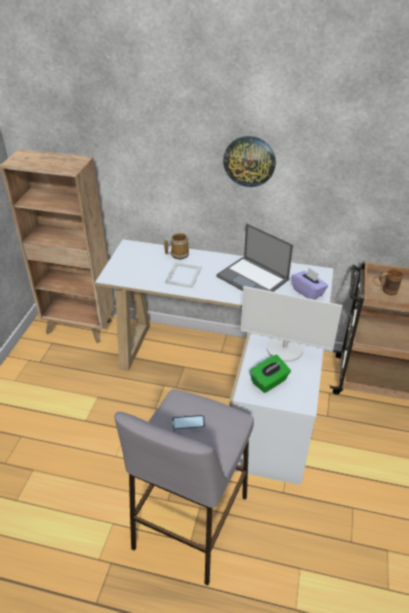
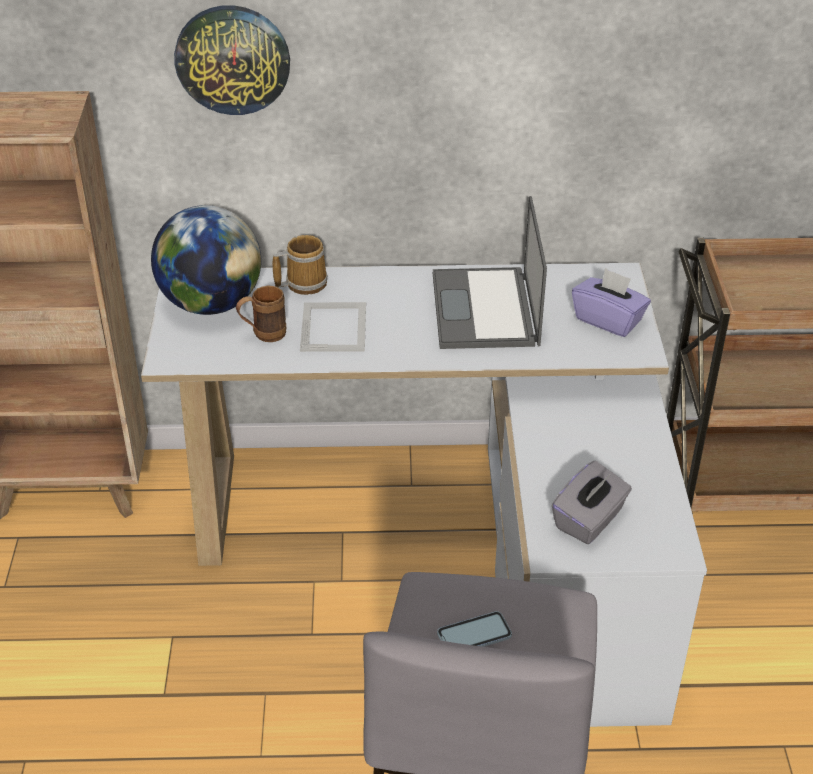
camera: 15 degrees left, 0 degrees up
(136, 256) = (211, 303): none -> globe
(249, 161) = (448, 59): wall clock -> wall clock (232, 59)
(253, 278) = (485, 310): laptop -> laptop turned 60 degrees clockwise
(269, 382) = (589, 520): green tissue box -> grey tissue box
(285, 348) = (594, 446): monitor -> none
(386, 291) = (763, 293): brown mug -> brown mug (263, 335)

